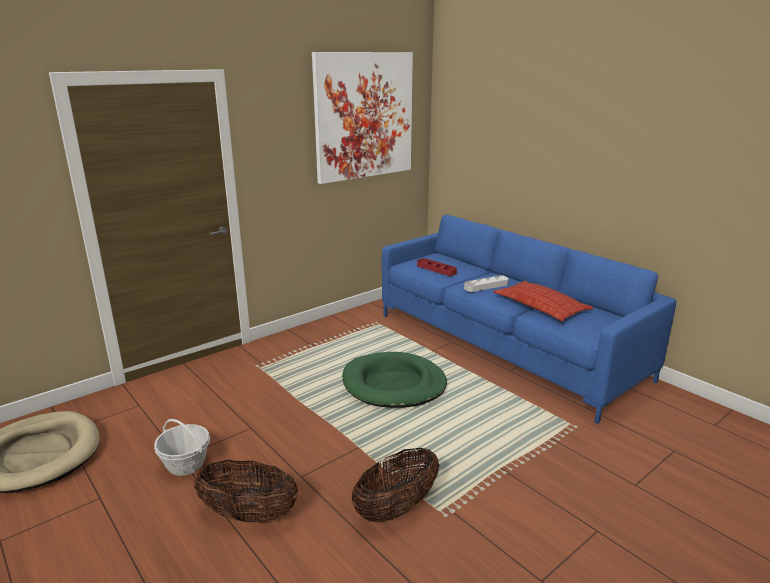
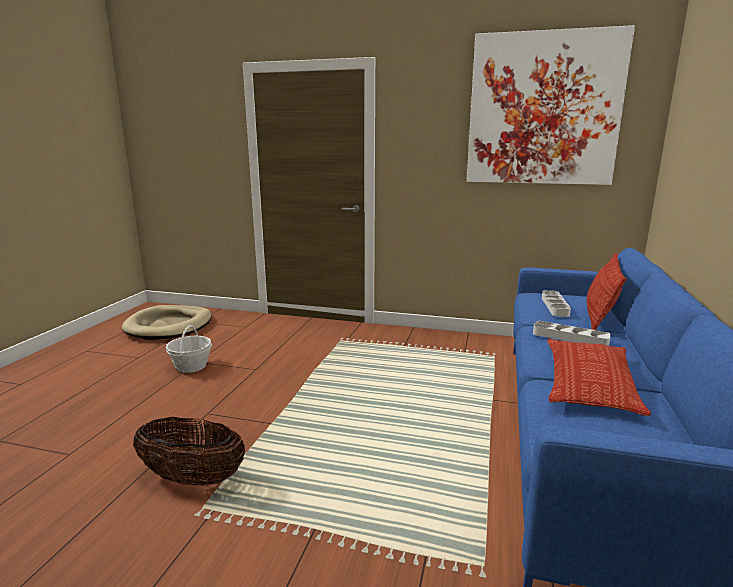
camera: 55 degrees right, 5 degrees down
(249, 514) = (146, 411): basket -> none
(394, 384) = (397, 402): green dog bed -> none
(436, 269) = (555, 306): red tray -> grey tray
(467, 268) = (599, 317): none -> pillow

